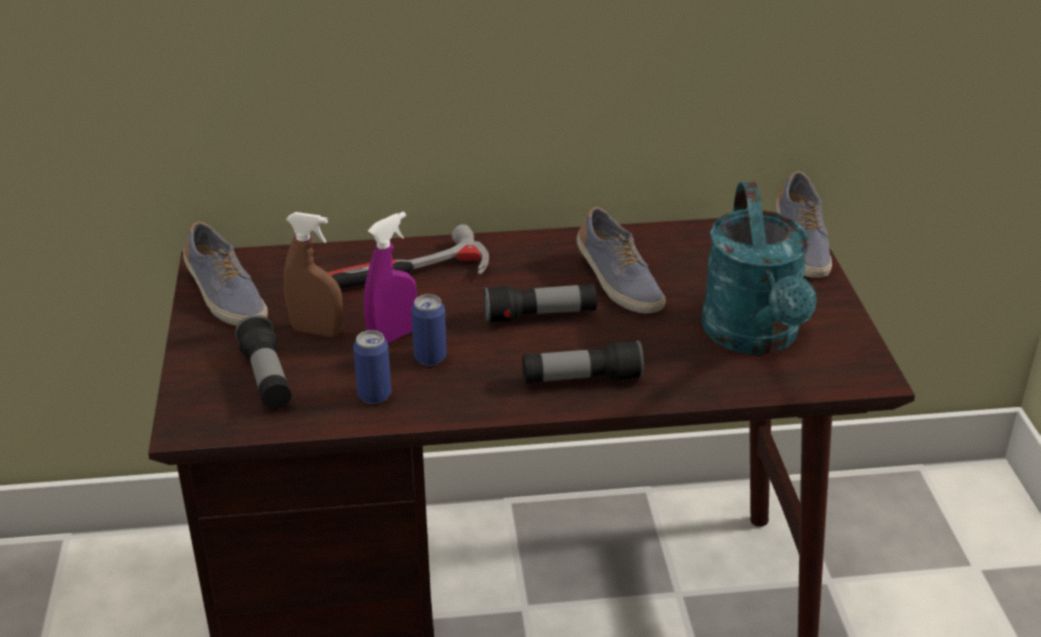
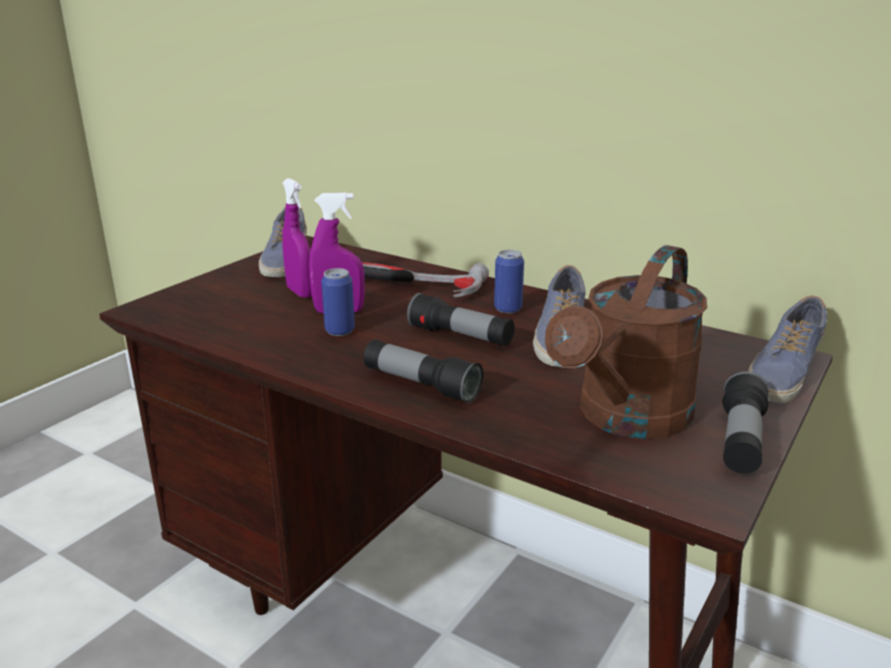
camera: 40 degrees right, 10 degrees down
(266, 378) = (226, 303): flashlight -> flashlight (740, 441)
(317, 331) = (300, 292): brown spray bottle -> purple spray bottle
(374, 395) = (266, 336): can -> can (508, 308)
(755, 337) = (626, 419): turquoise watering can -> brown watering can

